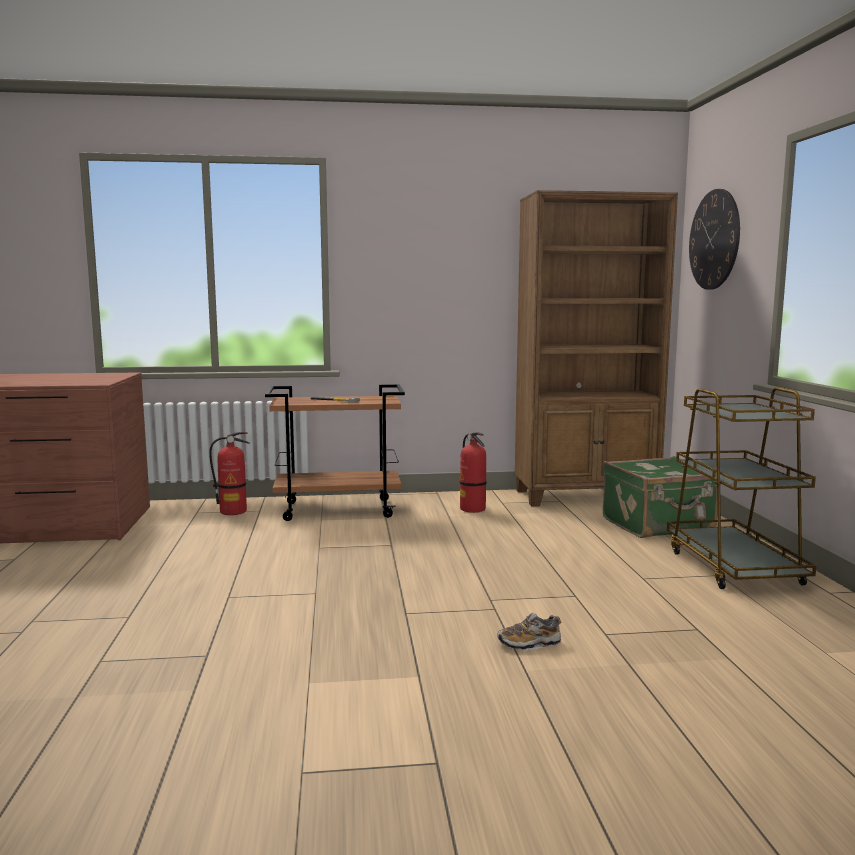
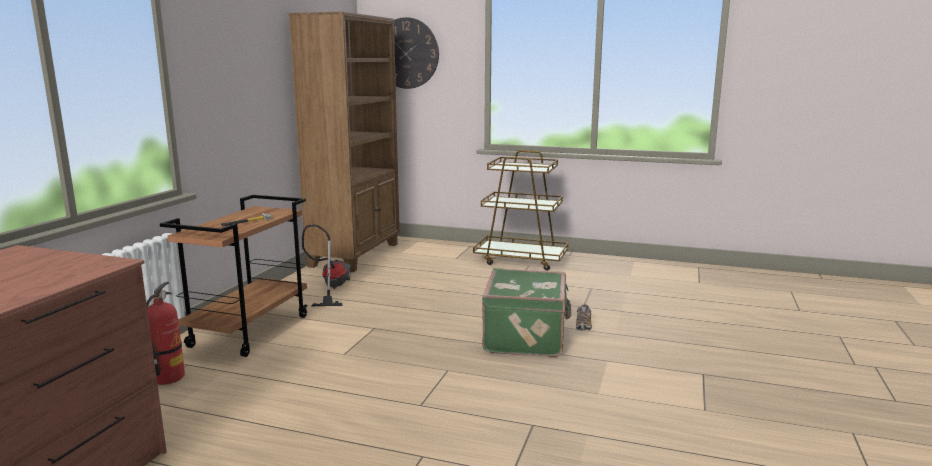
camera: 65 degrees left, 5 degrees up
(473, 509) = (331, 288): fire extinguisher -> vacuum cleaner
(659, 525) = (439, 255): green suitcase -> green suitcase (526, 338)

